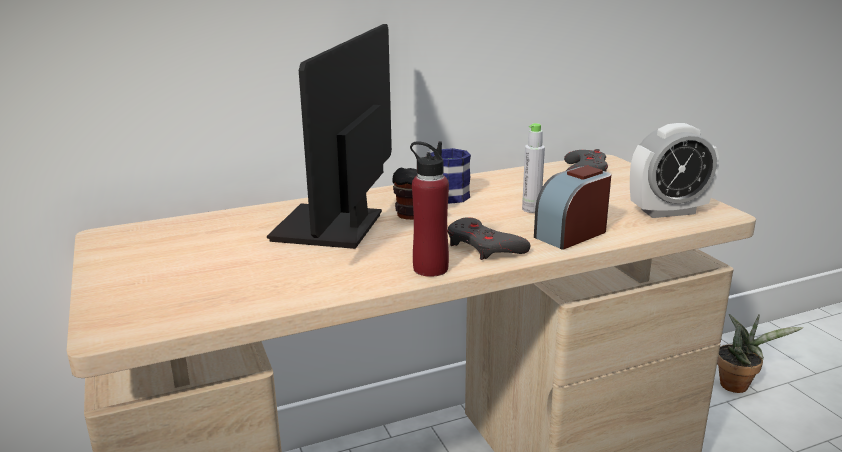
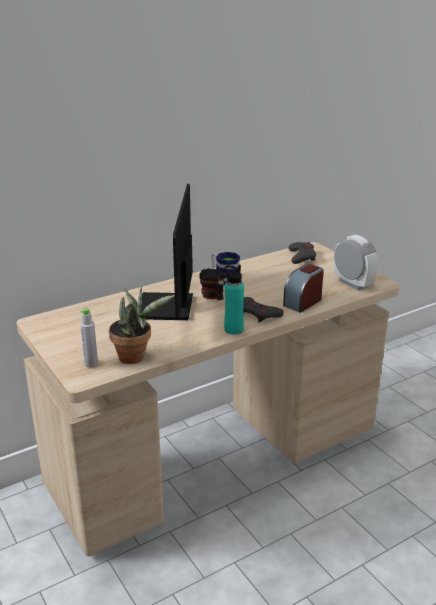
camera: 10 degrees left, 5 degrees up
(430, 268) = (233, 329): red bottle -> turquoise bottle
(531, 209) = (277, 287): grey bottle -> grey bottle (91, 363)
(668, 211) = (353, 283): alarm clock -> alarm clock turned 105 degrees counterclockwise
(738, 385) = (395, 375): potted plant -> potted plant (135, 356)

